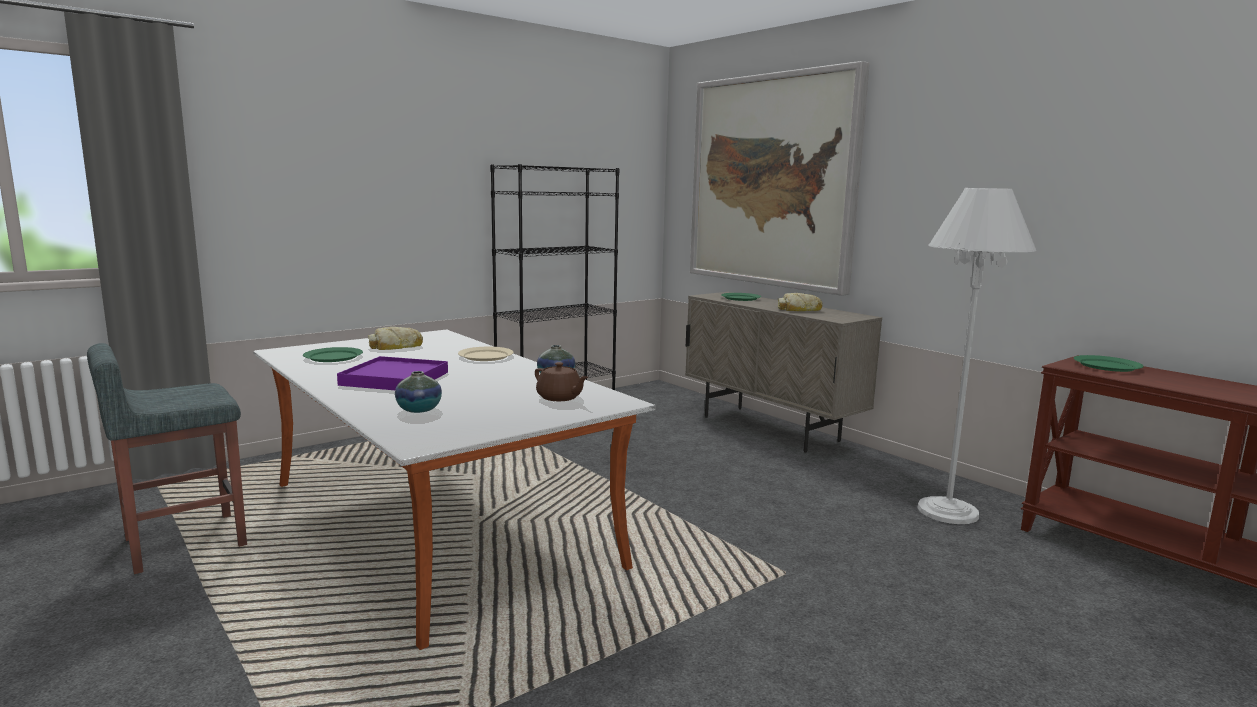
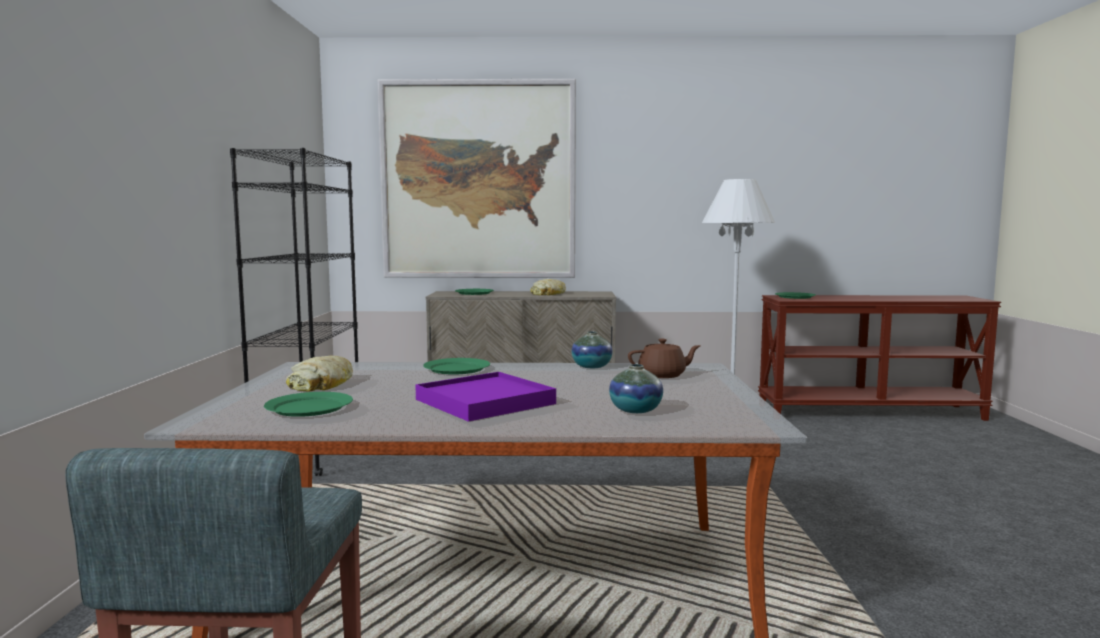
camera: 50 degrees left, 5 degrees down
(486, 356) = (457, 369): beige plate -> green plate

